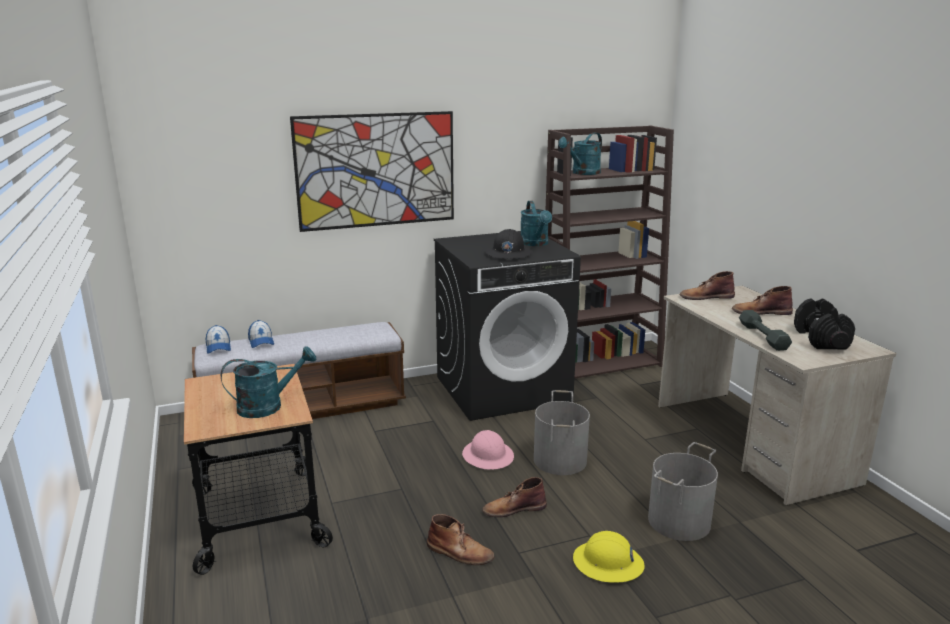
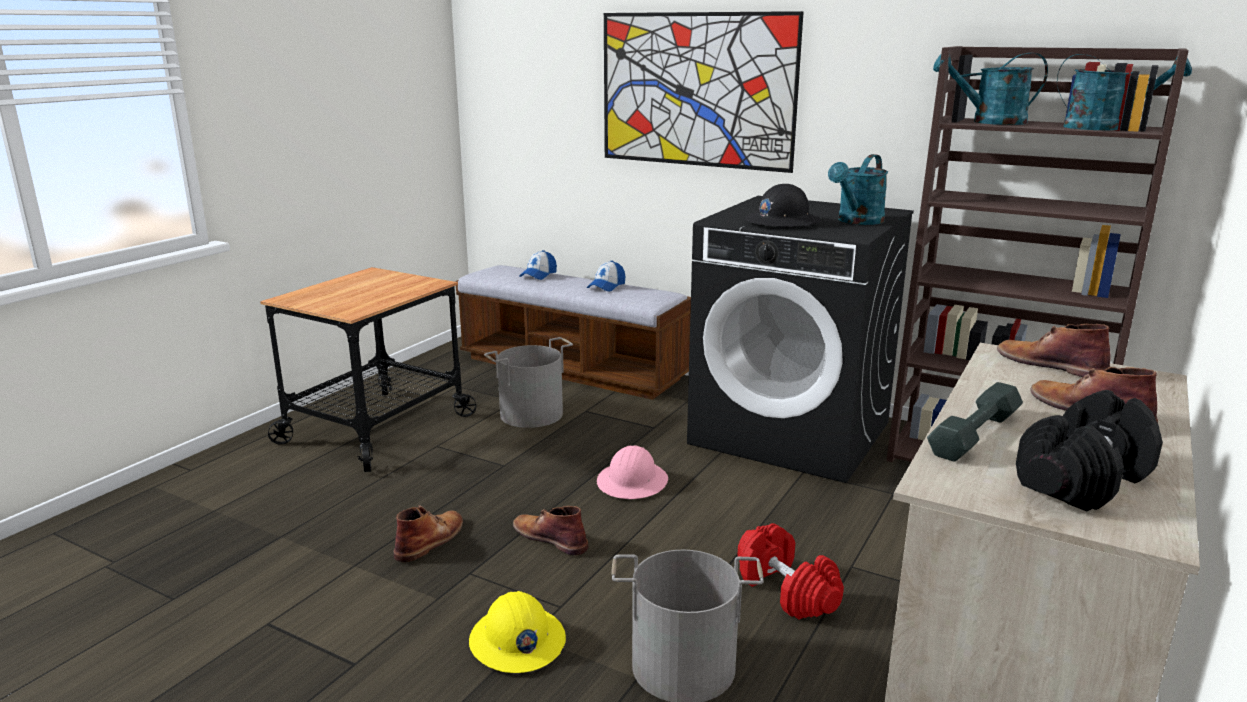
camera: 50 degrees right, 0 degrees up
(218, 347) = (501, 269): cap -> cap (606, 286)
(268, 406) = (357, 301): turquoise watering can -> turquoise watering can (1105, 128)
(460, 552) = (431, 540): brown boot -> brown boot turned 135 degrees counterclockwise
(561, 460) = (695, 527): grey bucket -> grey bucket (532, 414)
(646, 465) = (785, 591): none -> red dumbbell

